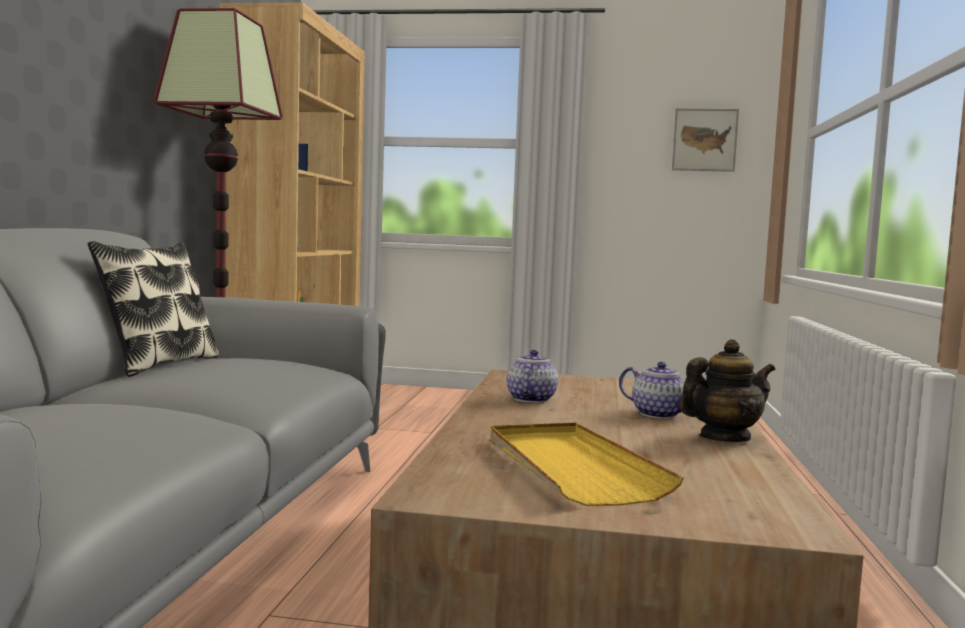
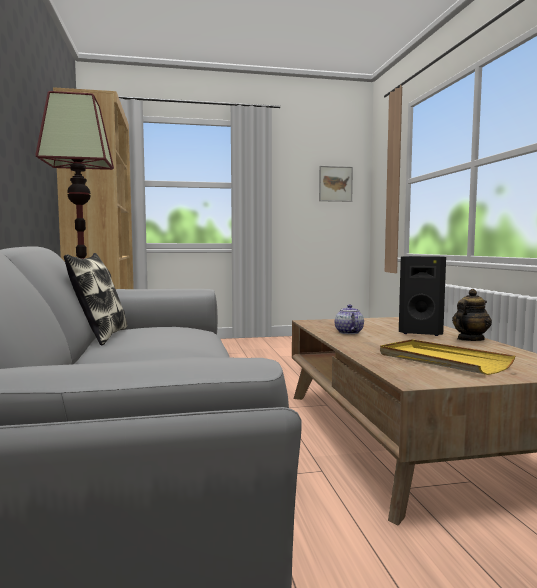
camera: 20 degrees left, 0 degrees up
(660, 414) = (421, 332): teapot -> black speaker

